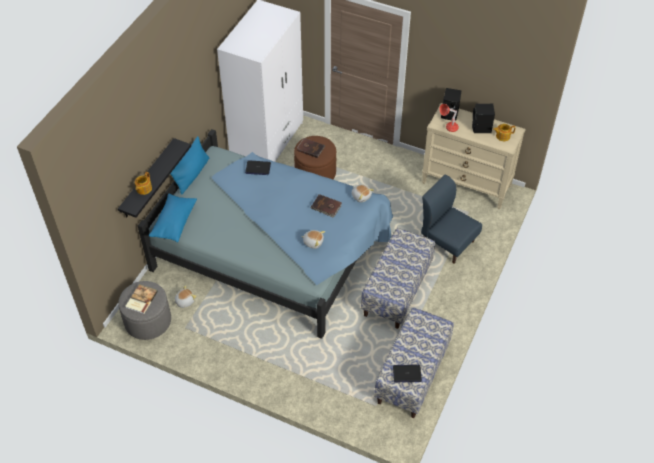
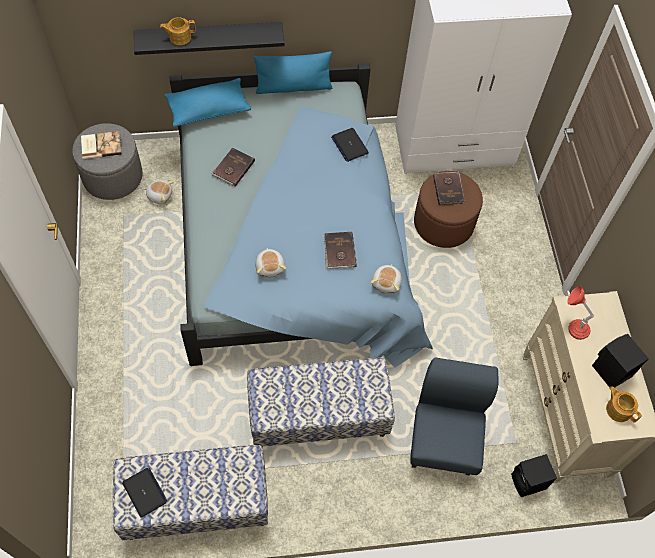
camera: 55 degrees right, 10 degrees up
(229, 230) = (233, 168): none -> brown book
(450, 114) = (604, 314): black speaker -> black speaker (528, 483)

